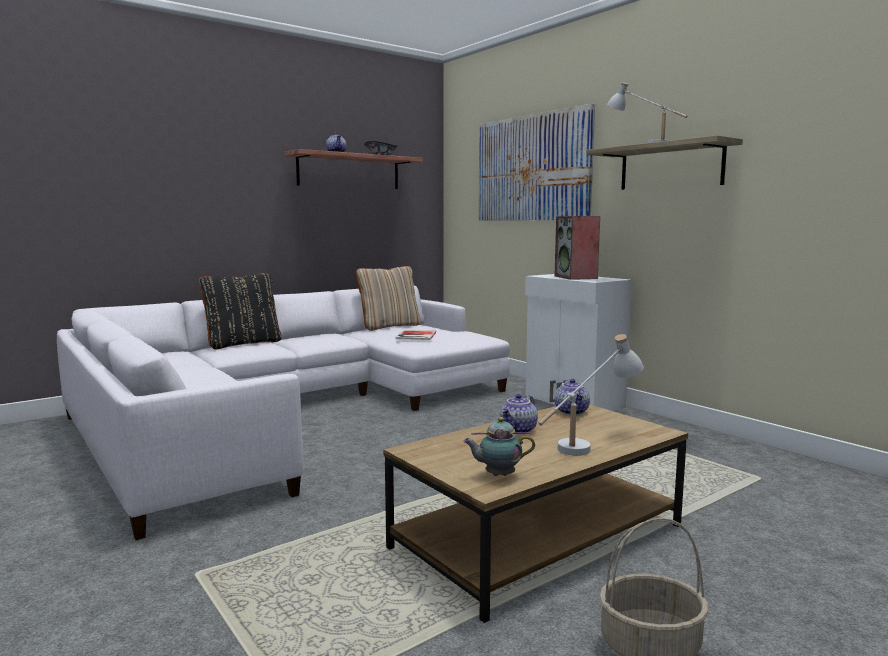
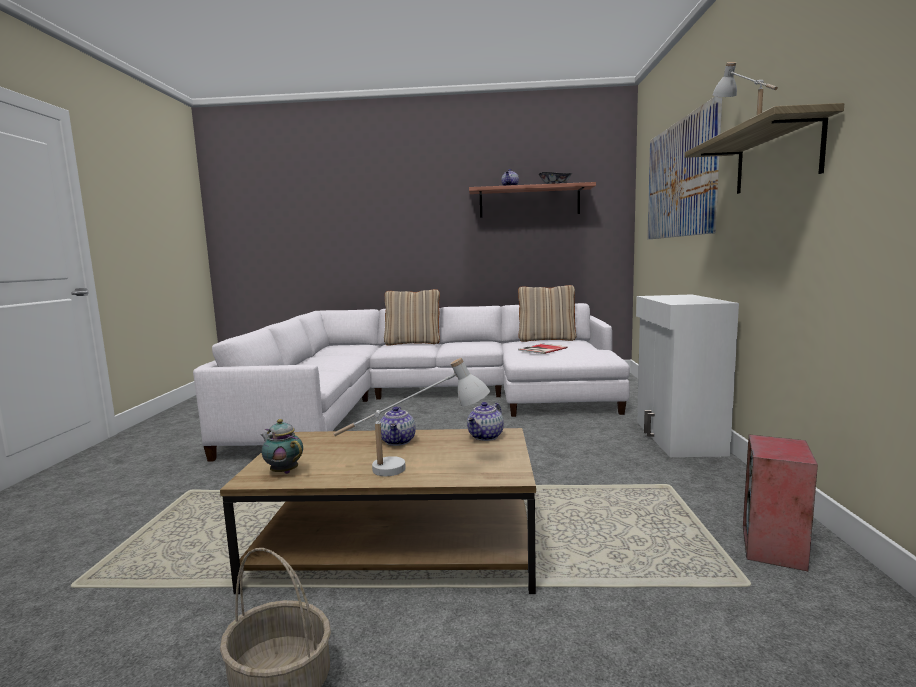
camera: 40 degrees right, 0 degrees up
(243, 344) = (413, 343): black pillow -> beige pillow
(519, 430) = (398, 441): teapot -> teapot turned 75 degrees counterclockwise
(576, 277) = (680, 299): speaker -> speaker (774, 548)

